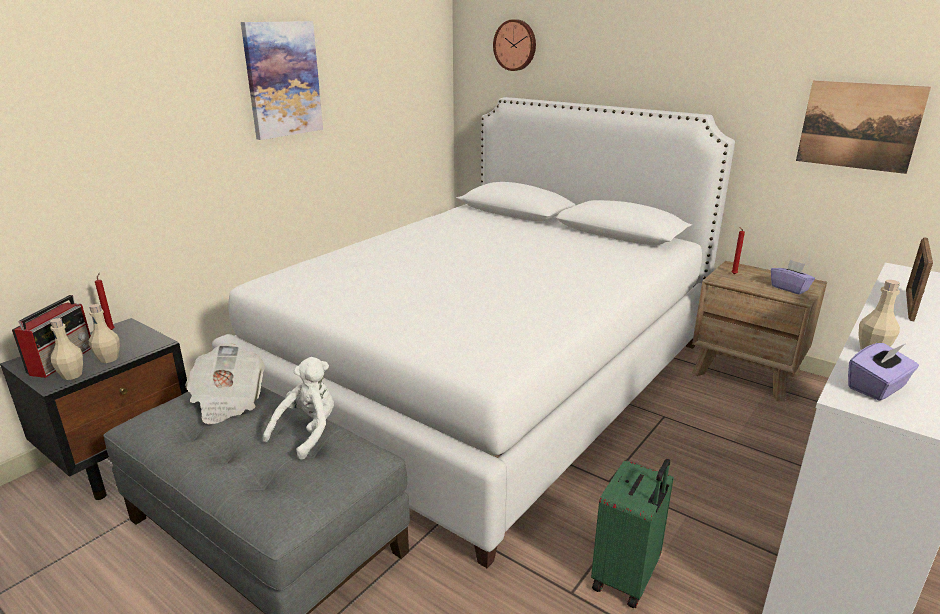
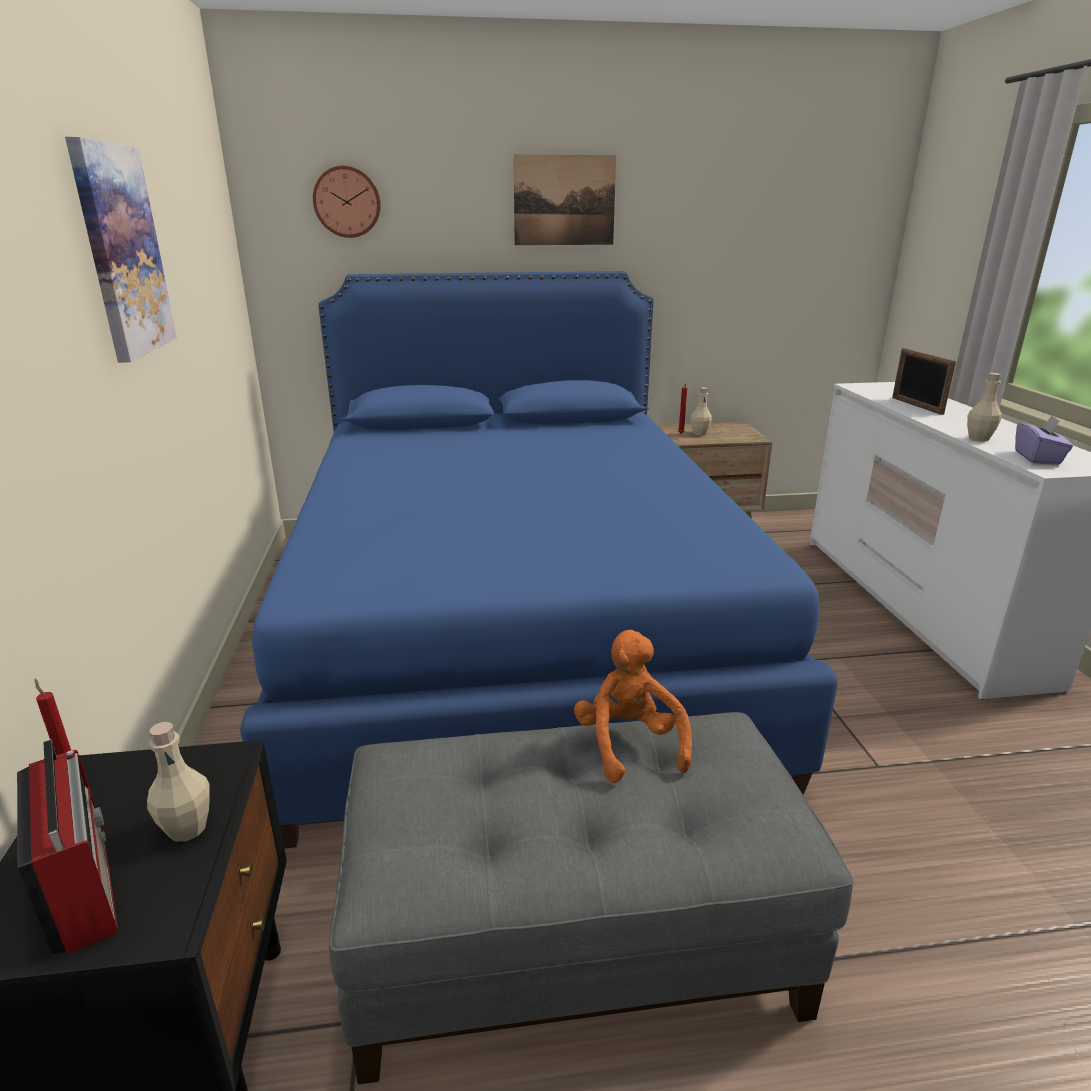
camera: 45 degrees left, 0 degrees up
(72, 375) = (173, 892): beige bottle -> beige bottle (699, 433)
(228, 401) = (462, 774): newspaper -> none
(308, 432) = (629, 744): white plush toy -> orange plush toy
(487, 379) = (515, 631): white bed -> blue bed
(627, 577) = (884, 728): green suitcase -> none
(789, 288) = (735, 433): purple tissue box -> none
(859, 126) = (752, 269): picture -> picture (564, 200)

